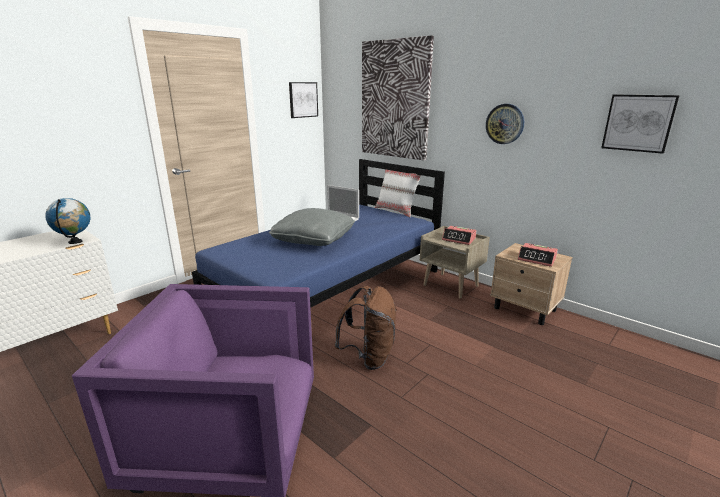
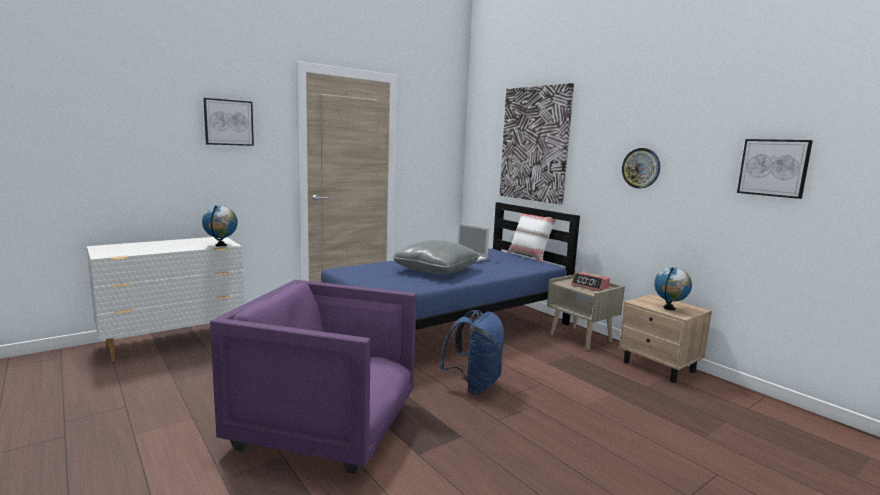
camera: 10 degrees right, 10 degrees down
(303, 99) = (445, 142): picture -> picture (228, 122)
(369, 357) = (474, 385): brown backpack -> blue backpack
(537, 259) = (669, 308): alarm clock -> globe

